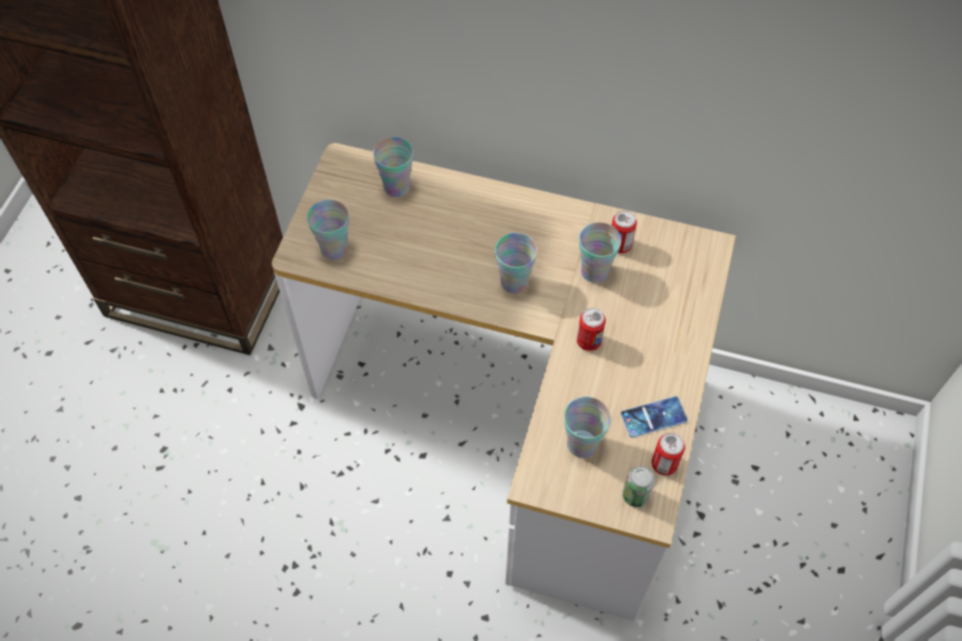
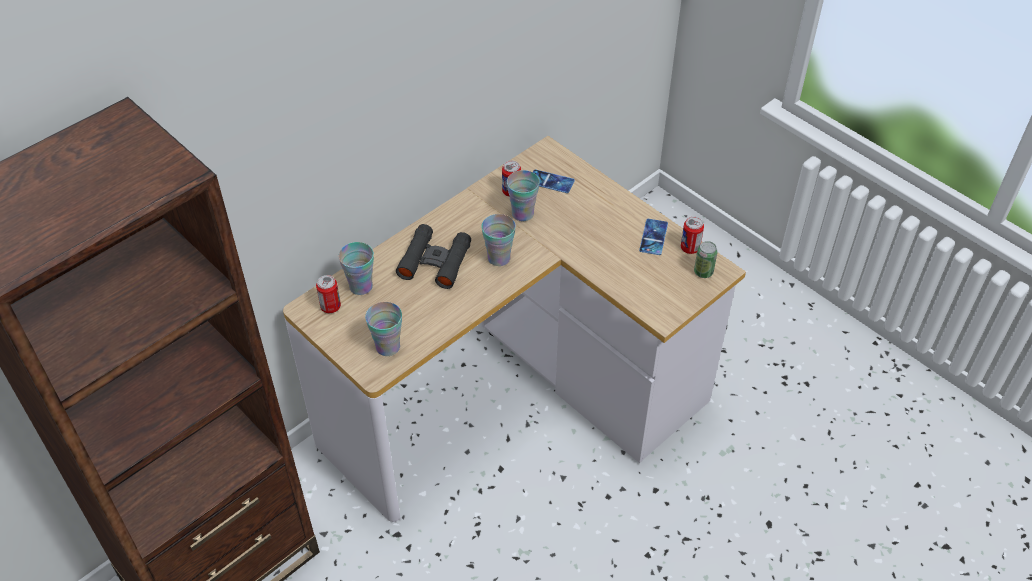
camera: 60 degrees left, 10 degrees down
(470, 229) = (435, 261): none -> black binoculars
(582, 444) = (649, 281): cup -> none
(588, 341) = (575, 242): can -> can (330, 307)
(664, 274) = (551, 182): none -> phone

